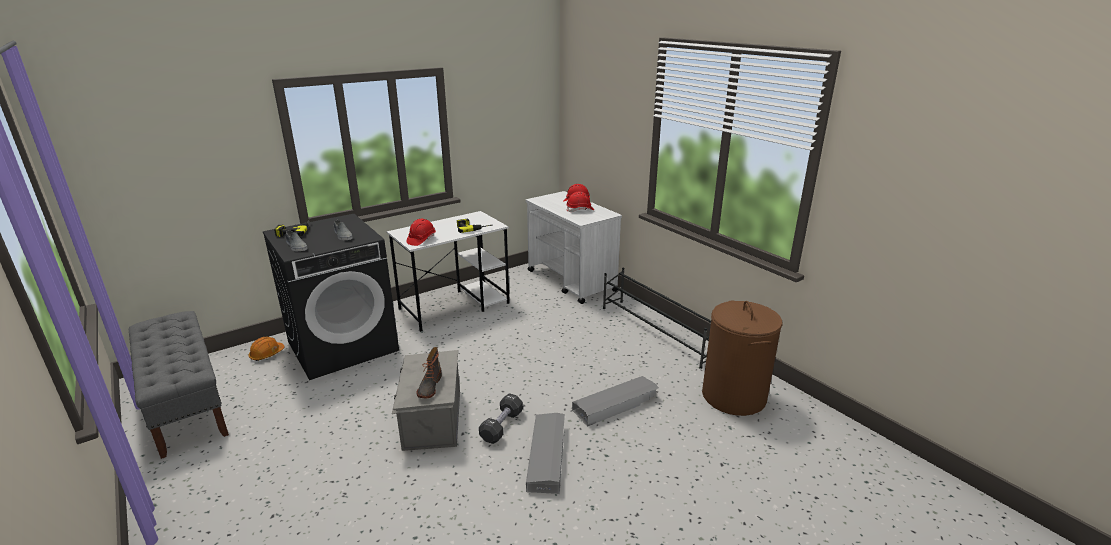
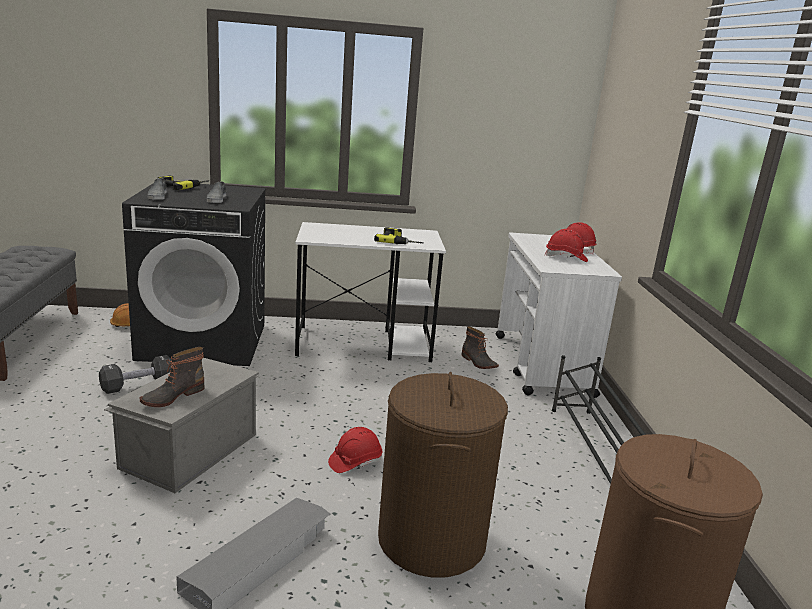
camera: 30 degrees right, 5 degrees down
(421, 240) = (323, 237): red hard hat -> red hard hat (355, 462)
(501, 426) = (252, 495): black dumbbell -> black dumbbell (138, 385)
(535, 293) = (478, 362): none -> boot
(616, 404) = (432, 540): grey storage box -> brown laundry basket

